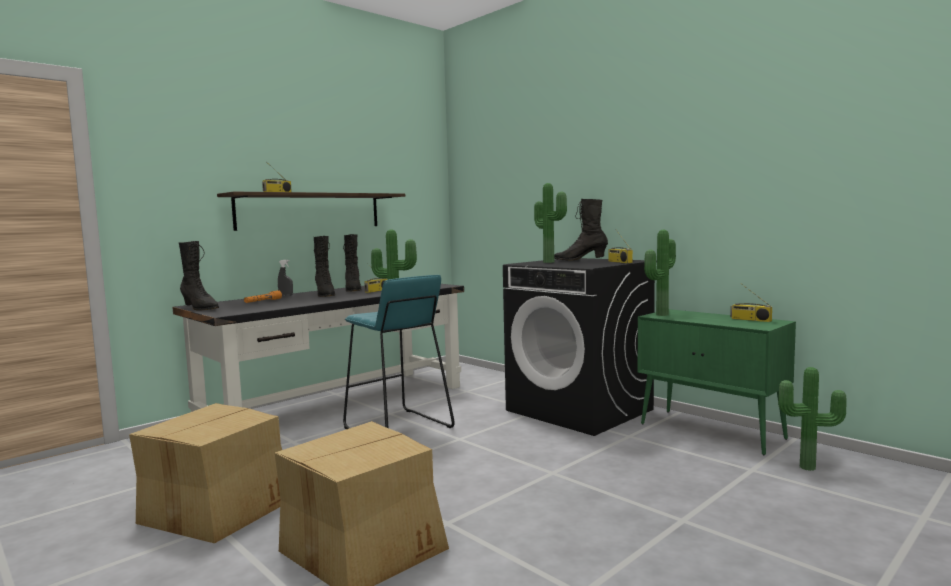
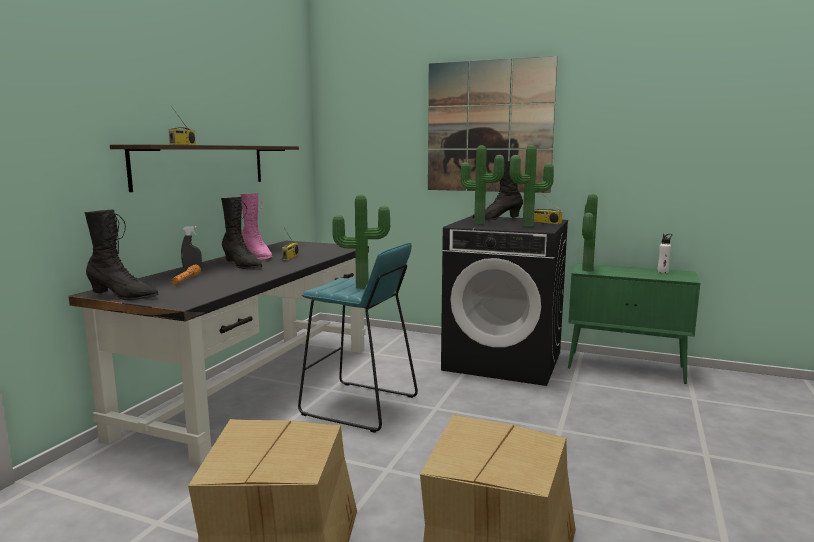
camera: 25 degrees left, 5 degrees up
(353, 289) = (257, 256): black boot -> pink boot
(583, 166) = (489, 127): none -> picture
(750, 320) = (663, 272): radio -> white bottle
(809, 468) = (726, 391): potted plant -> potted plant (529, 226)

